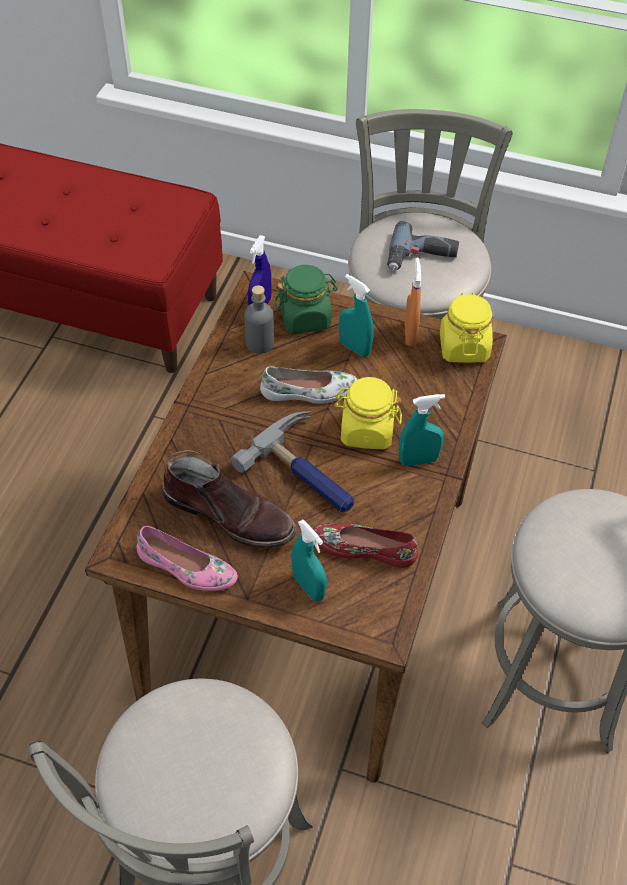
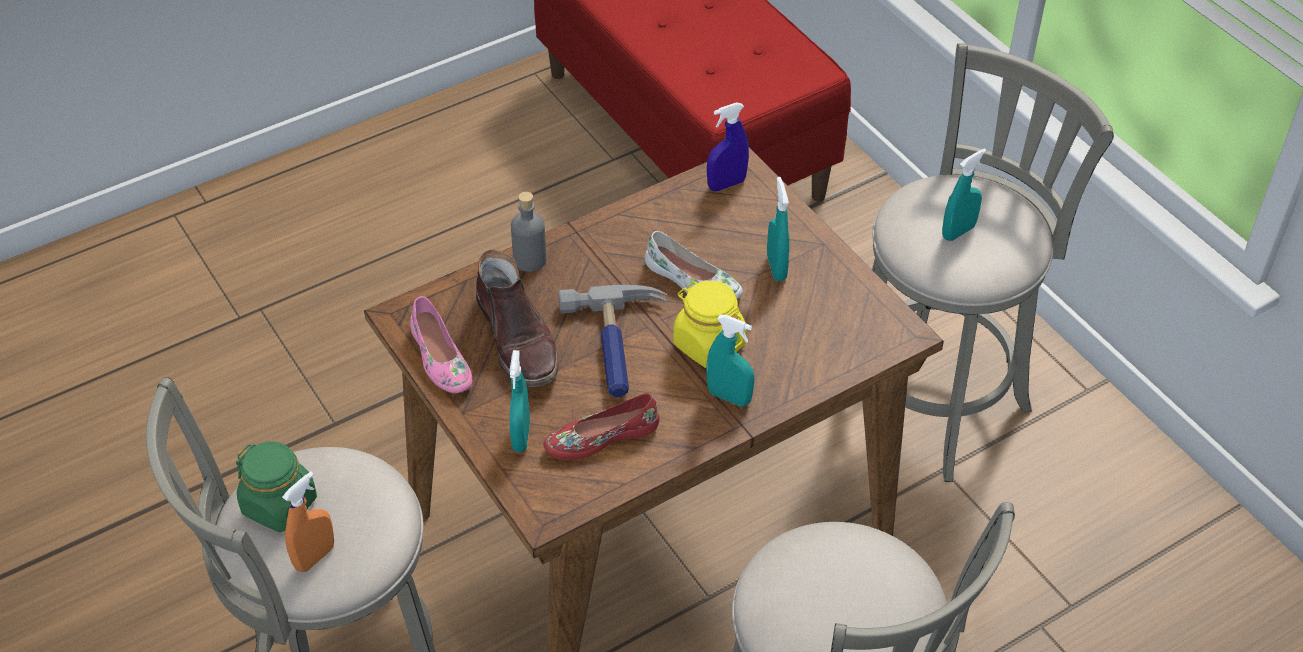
camera: 40 degrees right, 5 degrees down
(260, 343) = (692, 215): grey bottle -> grey bottle (530, 260)
(305, 317) = (759, 216): green jar -> green jar (280, 505)
(364, 547) = (601, 436): red shoe -> red shoe turned 75 degrees counterclockwise
(410, 335) = (843, 286): orange spray bottle -> orange spray bottle (315, 557)
(421, 258) = (958, 232): power drill -> turquoise spray bottle
(463, 347) = (885, 326): yellow jar -> none

